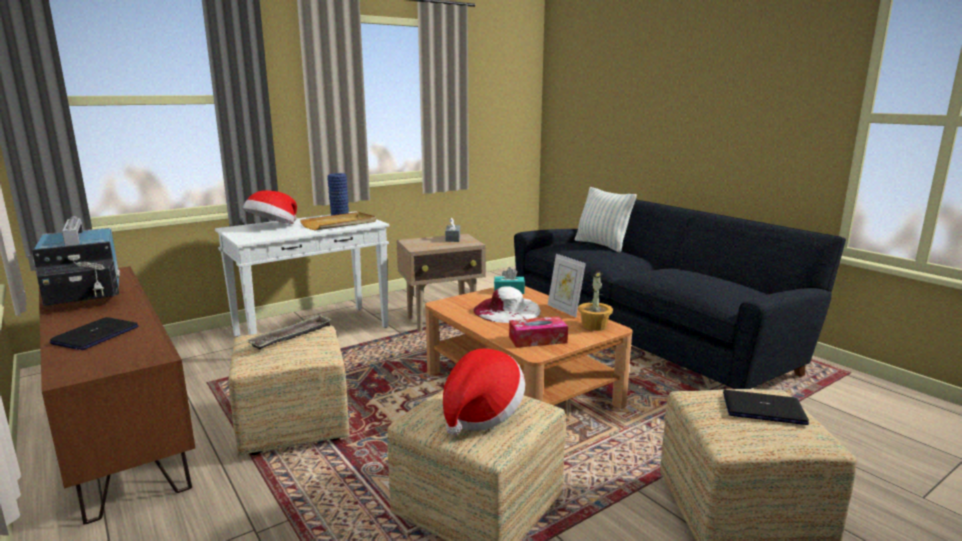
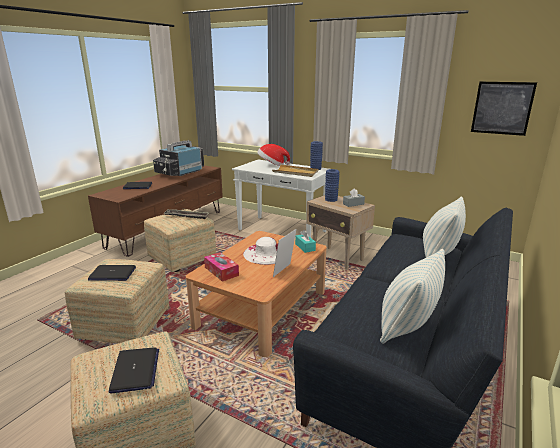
camera: 65 degrees right, 5 degrees up
(422, 242) = (331, 199): none -> blue vase
(481, 414) = (112, 274): hat -> laptop
(505, 108) = (502, 108): none -> picture
(594, 325) = (261, 286): potted plant -> none
(727, 279) = (407, 326): none -> pillow

